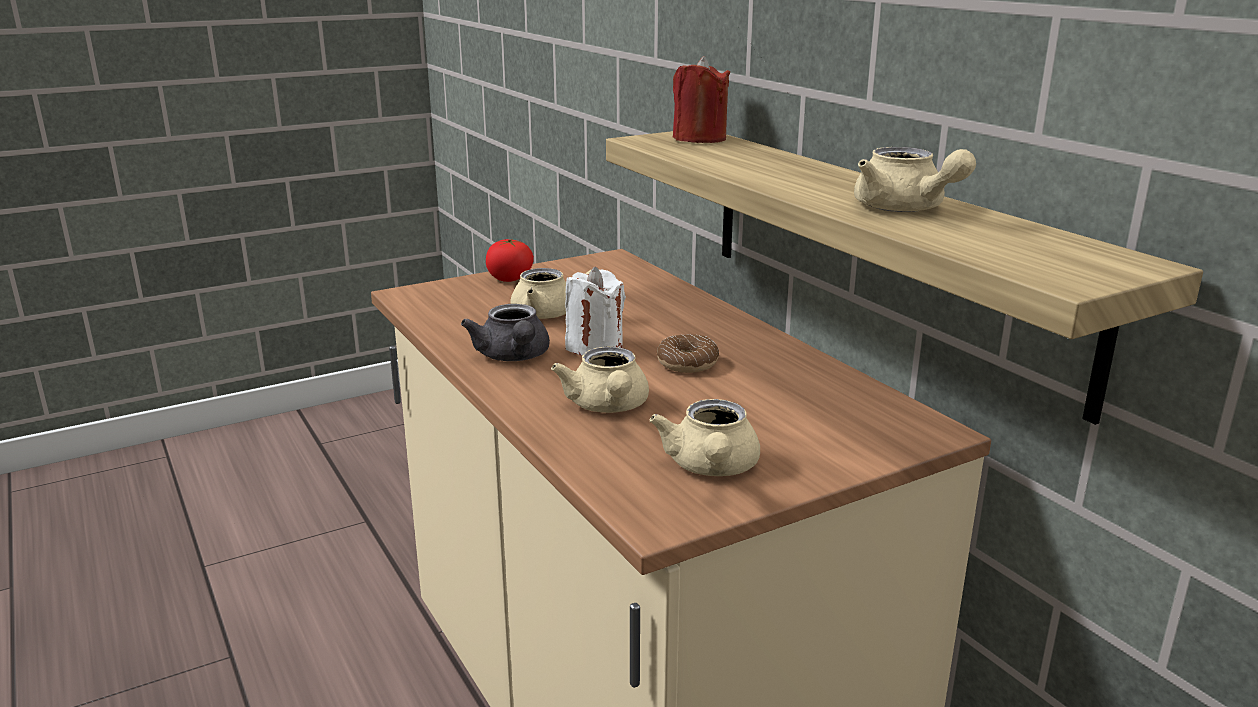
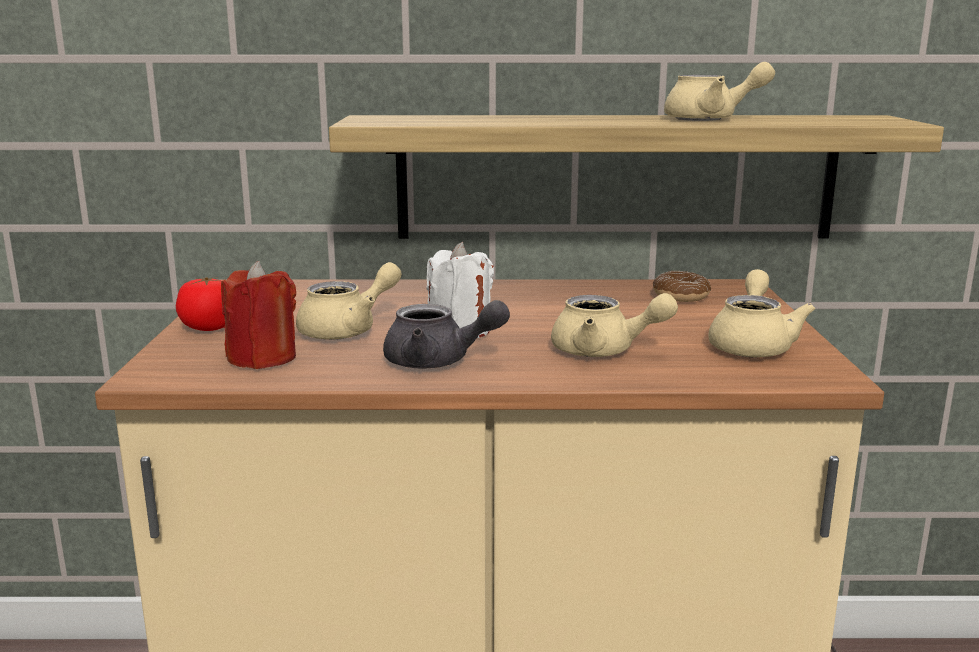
camera: 60 degrees left, 5 degrees down
(687, 363) = (544, 313): donut -> donut (680, 296)
(699, 138) = (396, 117): red candle -> red candle (262, 358)
(711, 468) = (752, 344): beige teapot -> beige teapot turned 105 degrees counterclockwise

